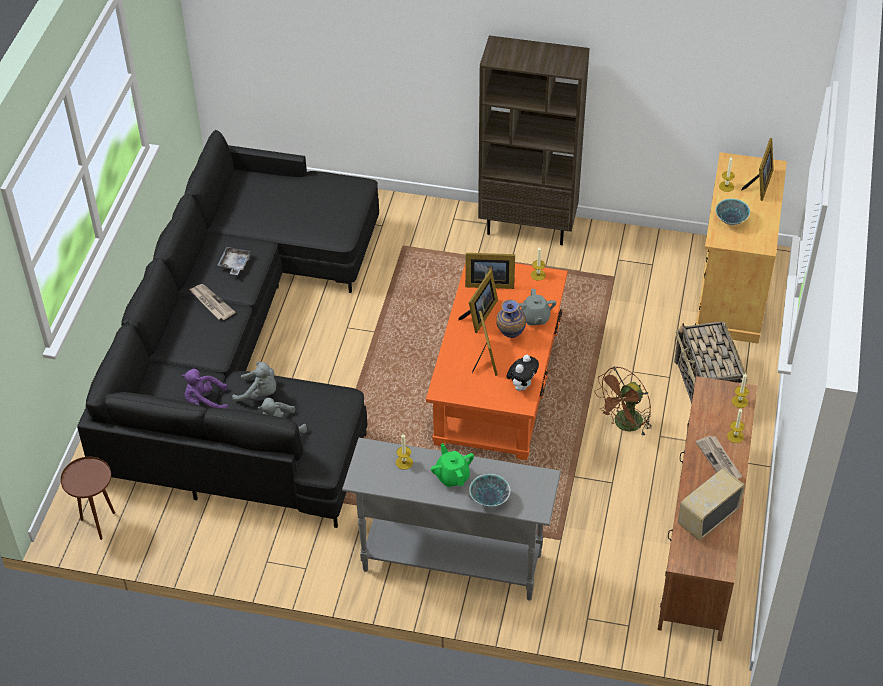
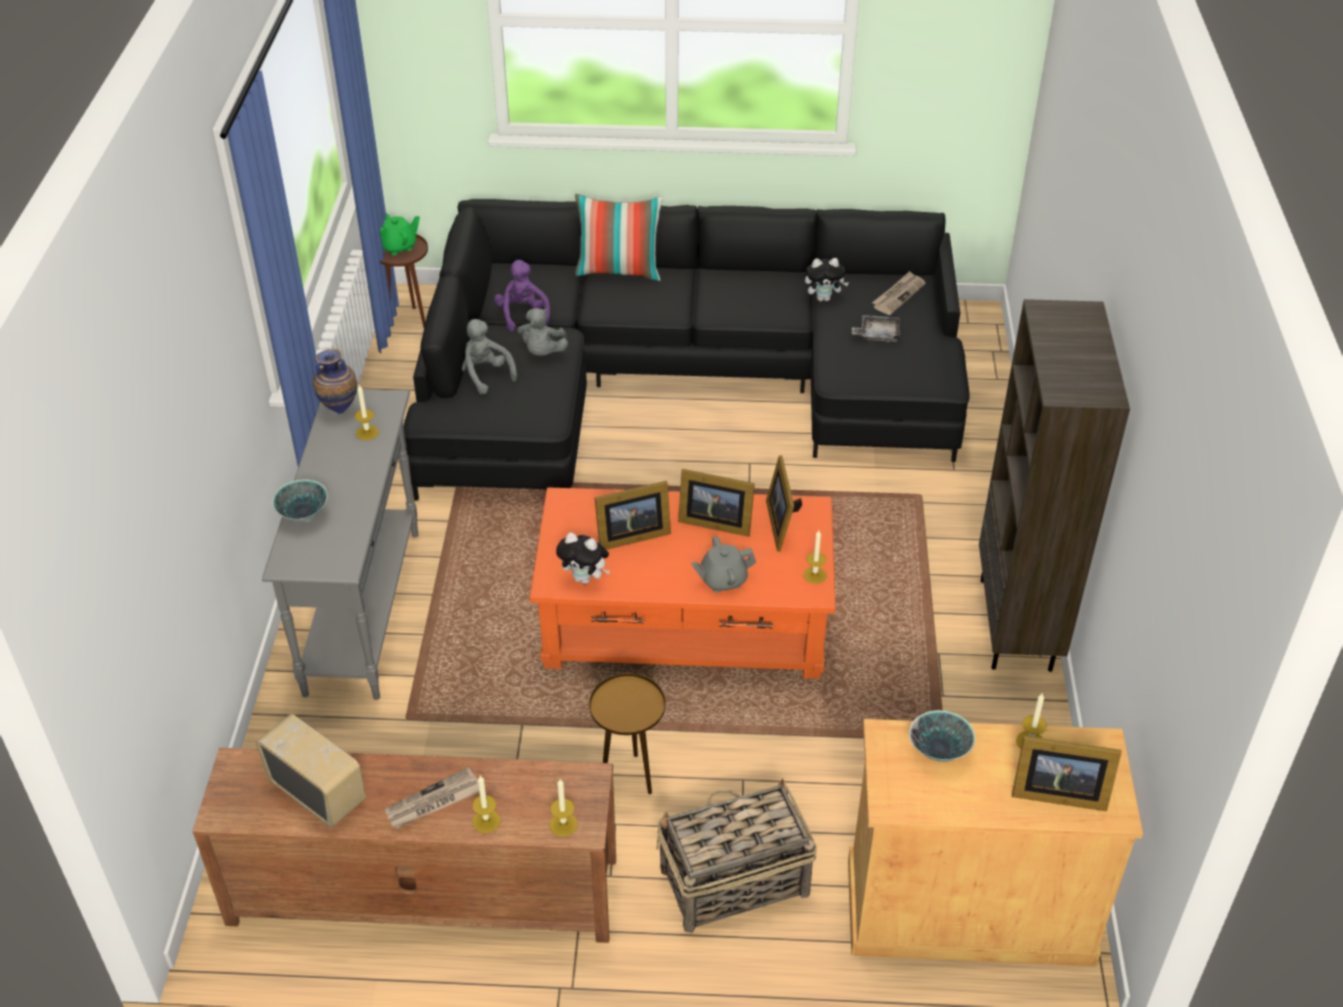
camera: 80 degrees right, 5 degrees down
(168, 337) = (619, 271): none -> pillow
(211, 303) = (683, 292): newspaper -> newspaper (898, 295)
(234, 264) = (755, 300): grey tray -> grey tray (877, 334)
(242, 228) = (824, 298): none -> plush toy
(452, 476) = (345, 477): green teapot -> green teapot (398, 247)
(510, 336) = (679, 557): vase -> vase (340, 409)
(624, 425) = (629, 777): brown fan -> brown side table

